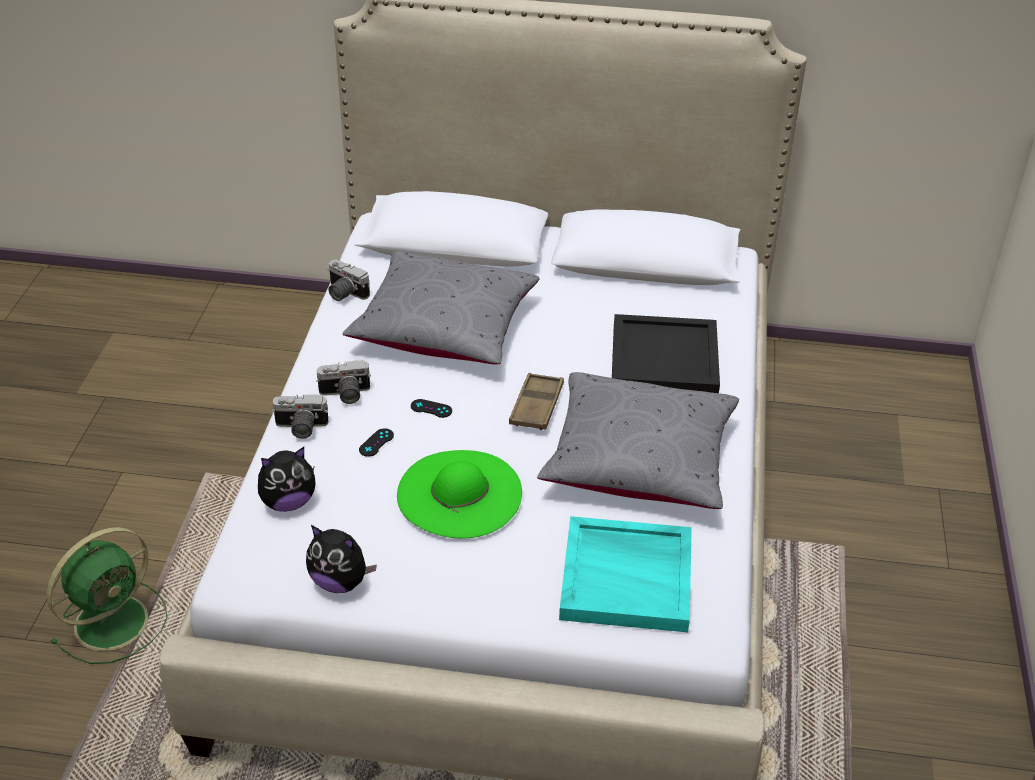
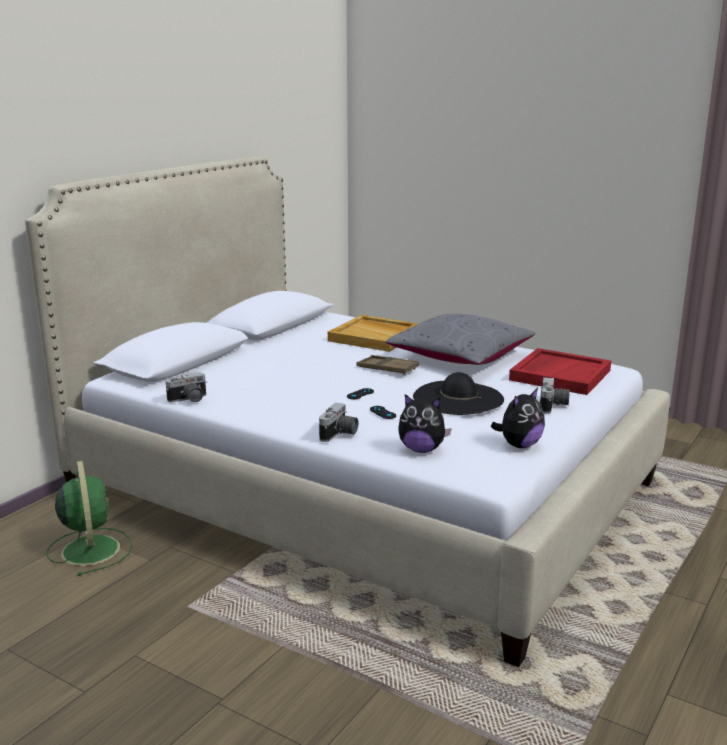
camera: 65 degrees left, 20 degrees down
(114, 620) = (335, 689): green fan -> green fan (90, 549)
(288, 502) = (422, 449): plush toy -> plush toy turned 105 degrees clockwise
(345, 395) = (316, 416): camera -> camera (554, 406)
(444, 328) = (273, 379): grey pillow -> none
(459, 493) = (458, 398): green hat -> black hat
(627, 577) = (559, 375): turquoise tray -> red tray
(665, 360) = (375, 336): black tray -> beige tray

